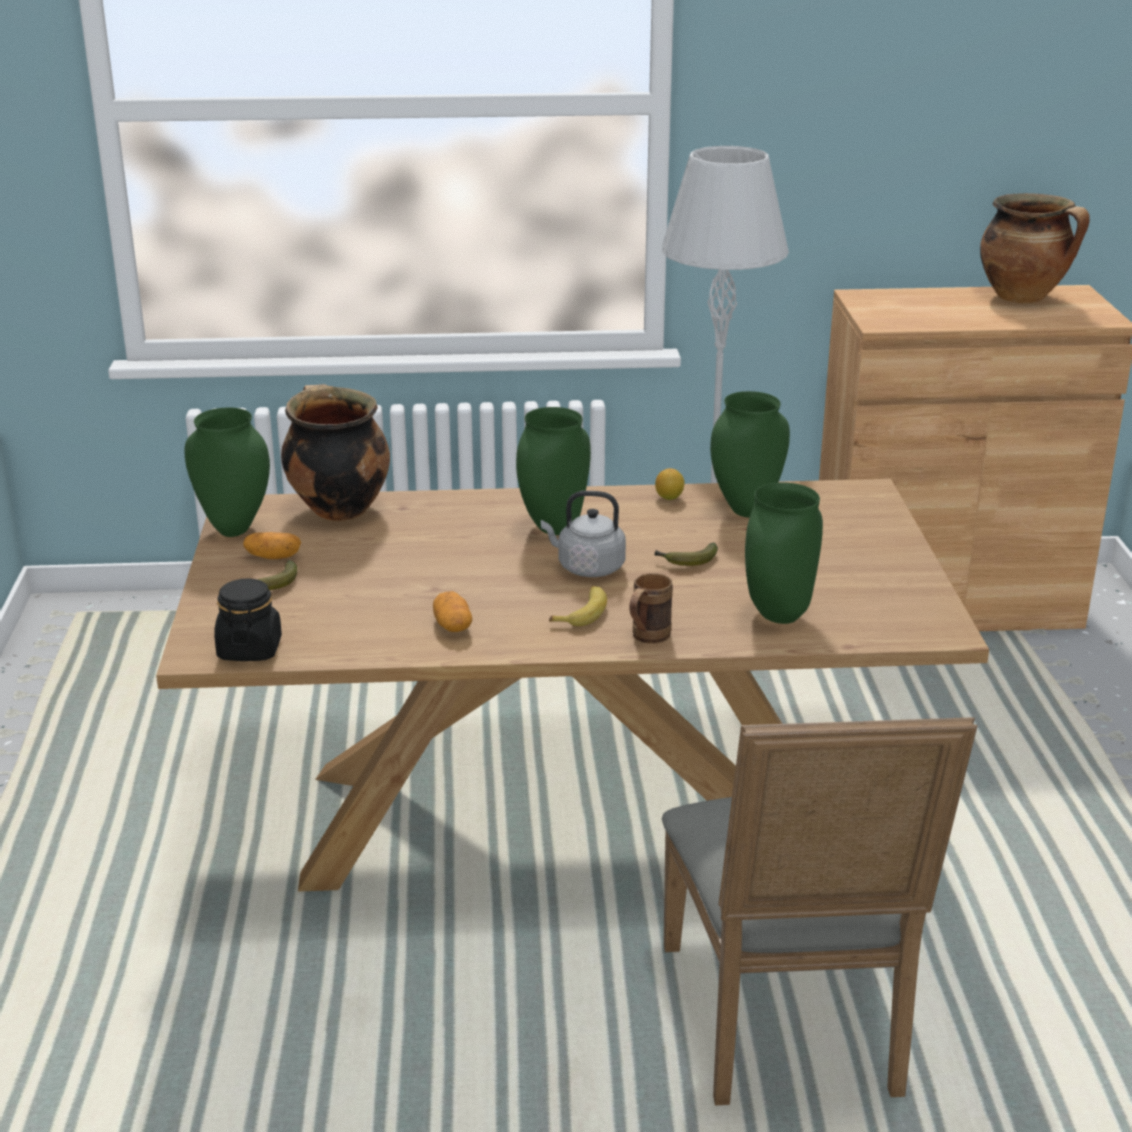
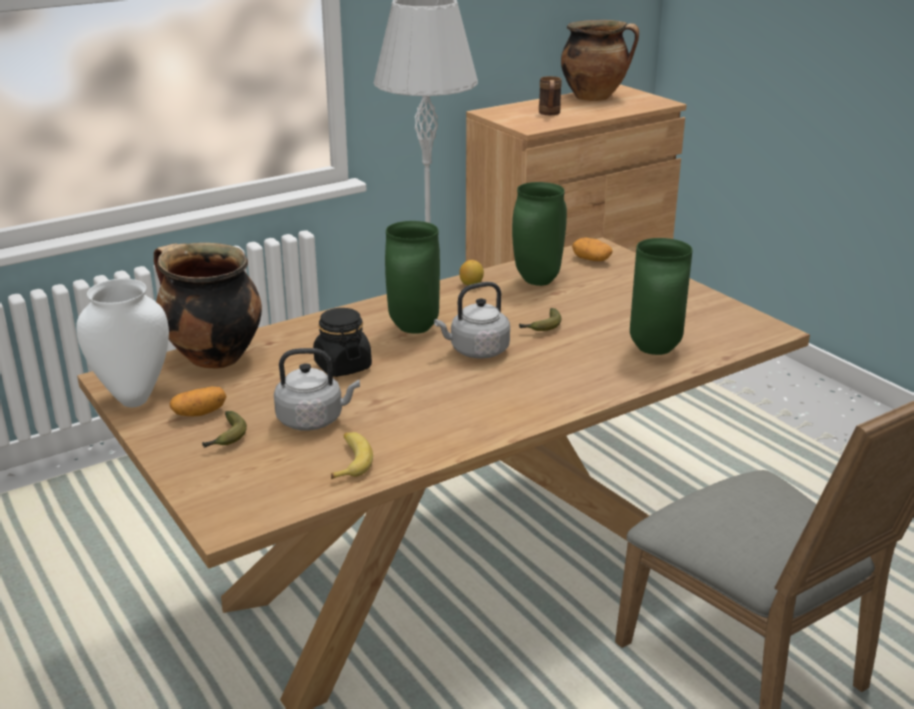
camera: 30 degrees left, 0 degrees up
(235, 529) = (134, 398): green vase -> white vase
(249, 649) = (273, 501): black jar -> black jar (342, 366)
(360, 590) = (314, 420): none -> grey kettle
(452, 626) = (427, 426): potato -> potato (591, 260)
(582, 612) = (515, 386): banana -> banana (350, 461)
(646, 638) = (587, 392): brown mug -> brown mug (549, 114)

